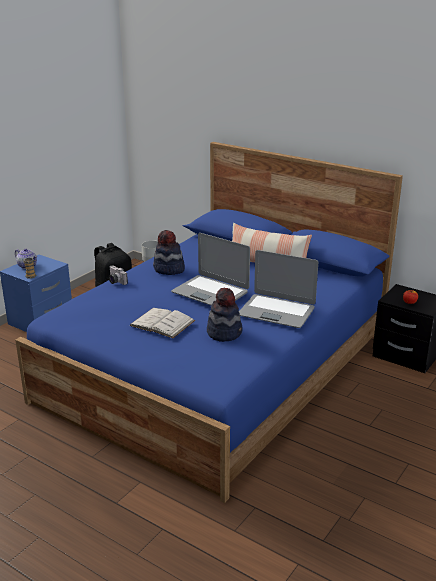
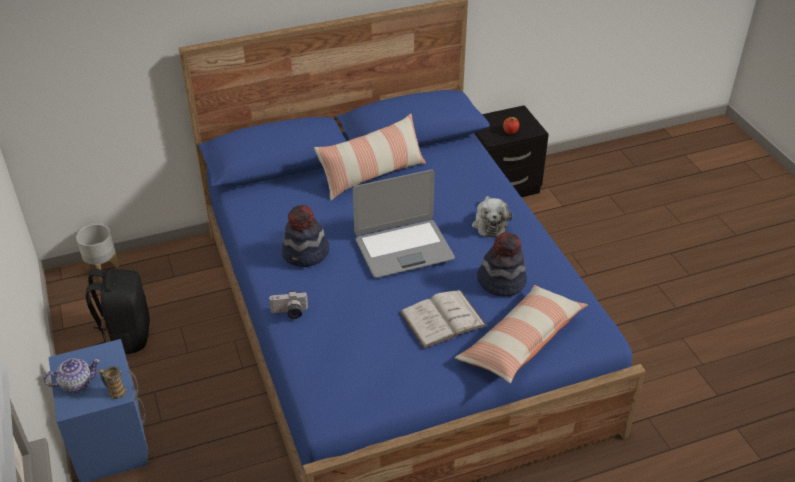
camera: 55 degrees left, 15 degrees up
(174, 356) = (521, 342): none -> pillow
(276, 311) = (489, 223): laptop -> plush toy

